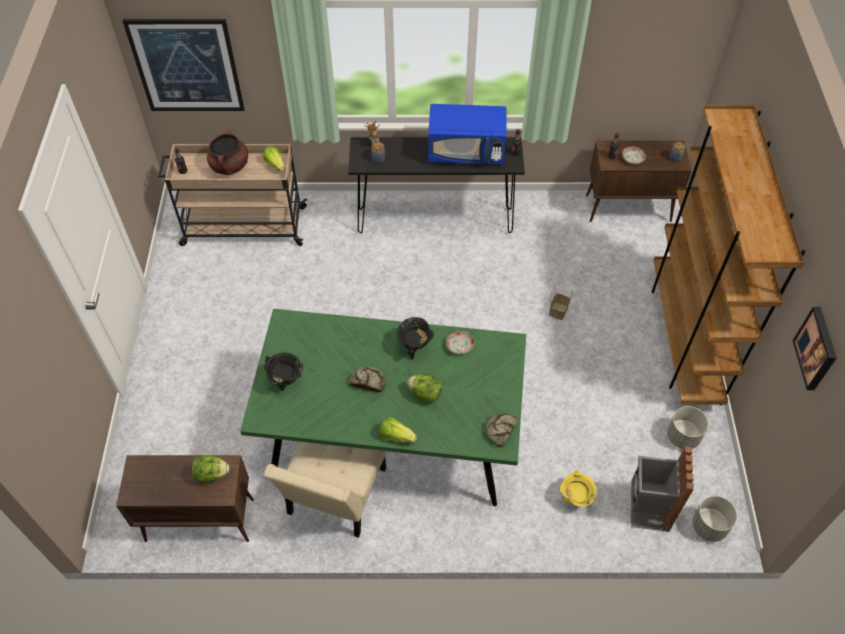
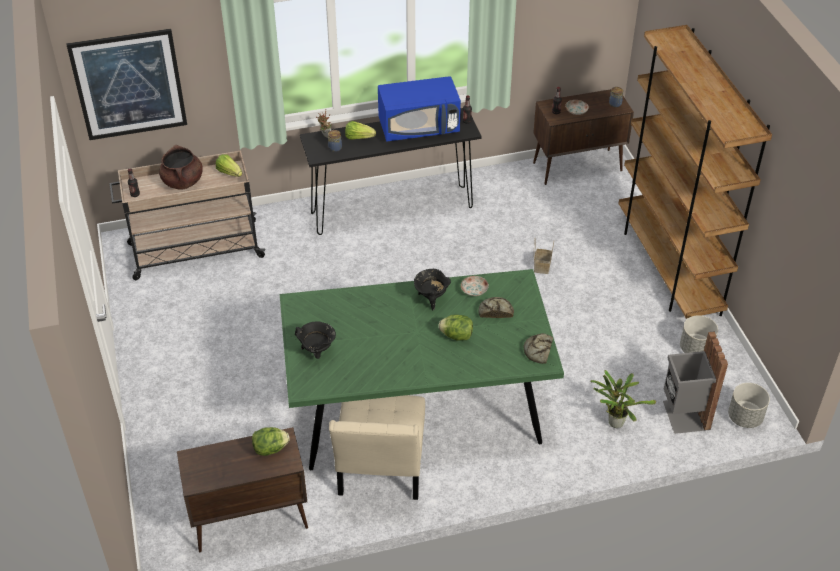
camera: 15 degrees left, 10 degrees down
(368, 381) = (398, 336): bread -> bread (495, 311)
(396, 436) = (443, 375): lettuce -> lettuce (358, 137)
(575, 498) = (614, 421): yellow cooking pot -> potted plant
(817, 348) = (803, 202): picture -> none

